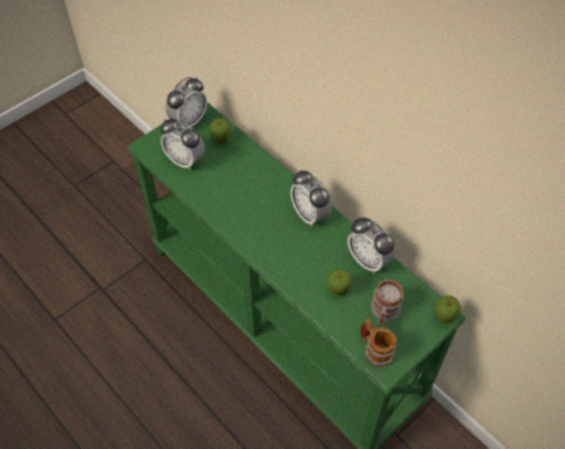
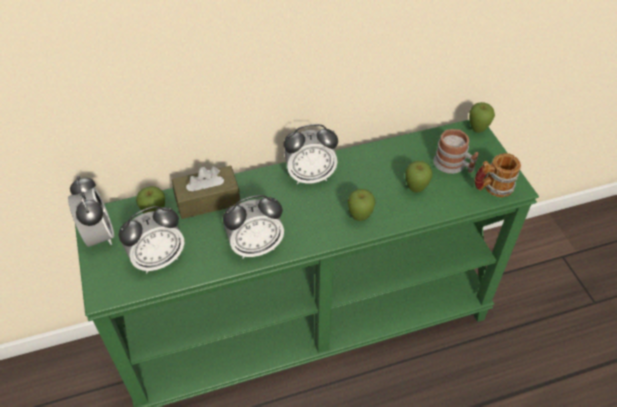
camera: 65 degrees left, 5 degrees down
(250, 163) = (208, 200): none -> brown tissue box
(285, 262) = (359, 218): none -> apple
(368, 260) = (390, 154): alarm clock -> alarm clock (256, 247)

